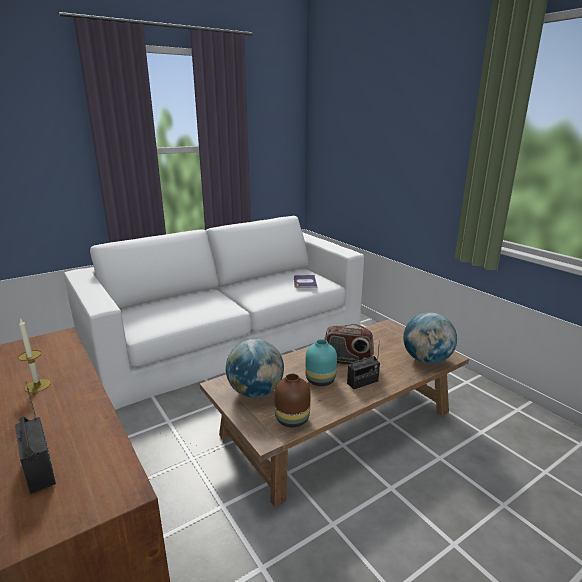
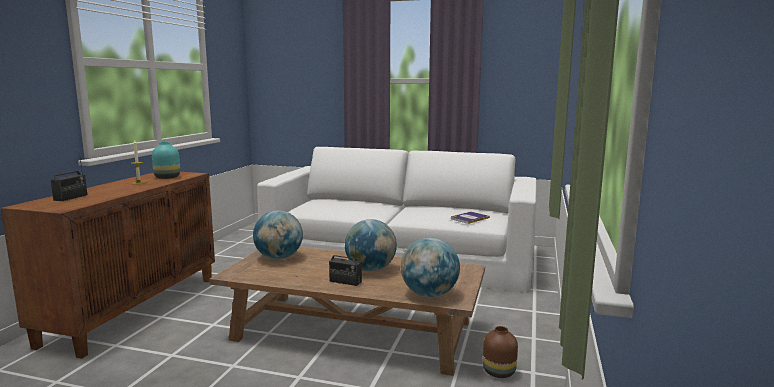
camera: 50 degrees right, 10 degrees down
(292, 419) = (260, 275): brown vase -> brown vase (499, 371)
(320, 380) = (325, 269): turquoise vase -> turquoise vase (168, 177)
(347, 361) = (370, 269): radio -> globe

